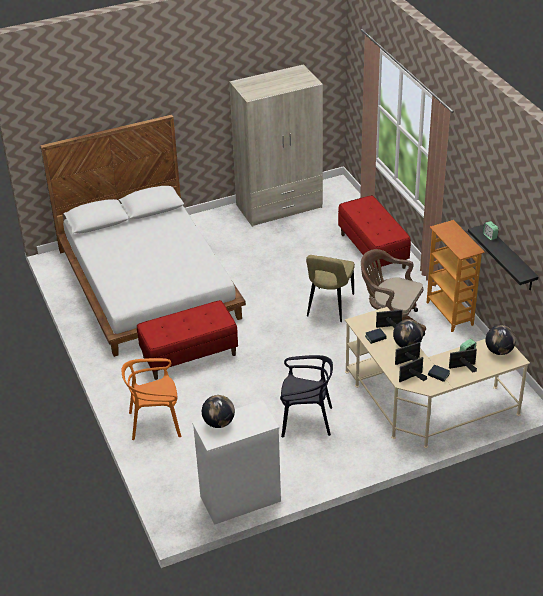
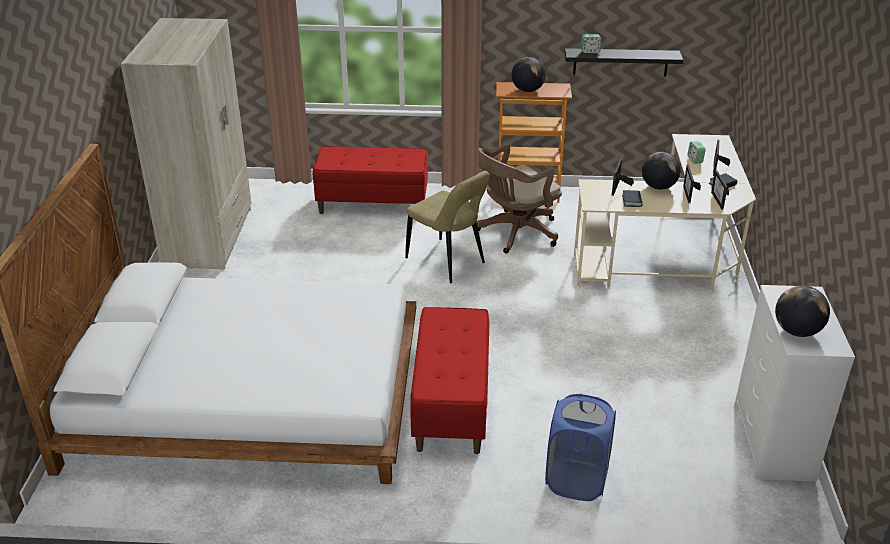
camera: 65 degrees left, 5 degrees down
(155, 422) = (576, 480): orange chair -> blue laundry basket
(306, 420) = (648, 342): black chair -> none
(499, 351) = (701, 143): globe -> globe (527, 90)

